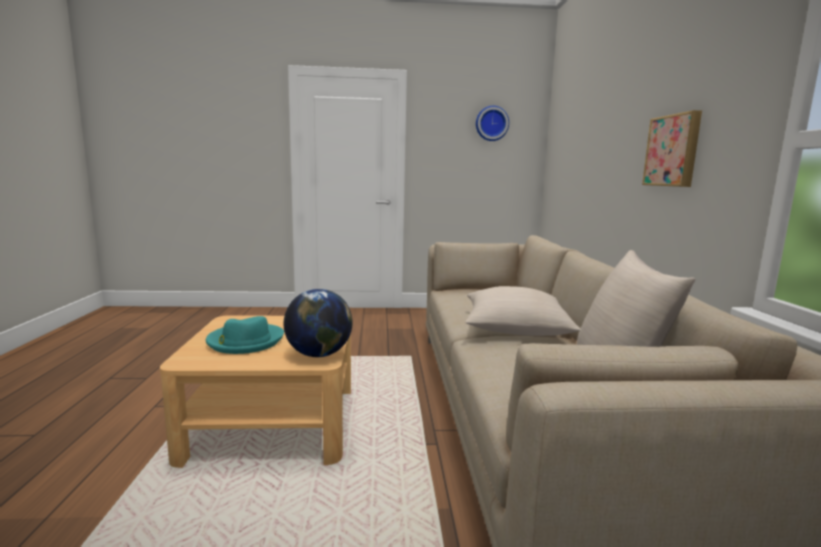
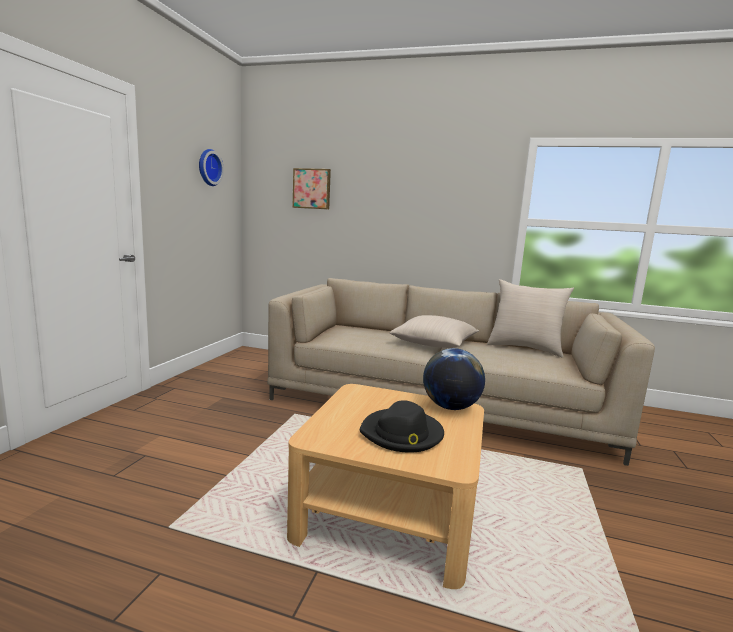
camera: 70 degrees left, 0 degrees up
(245, 341) = (402, 434): turquoise hat -> black hat
(673, 151) = (437, 218): picture -> picture (312, 189)

